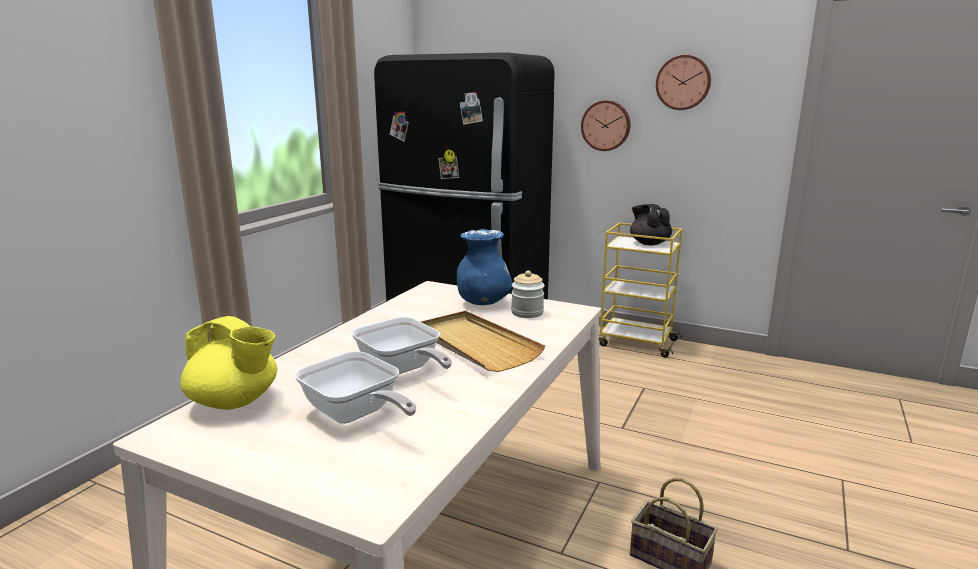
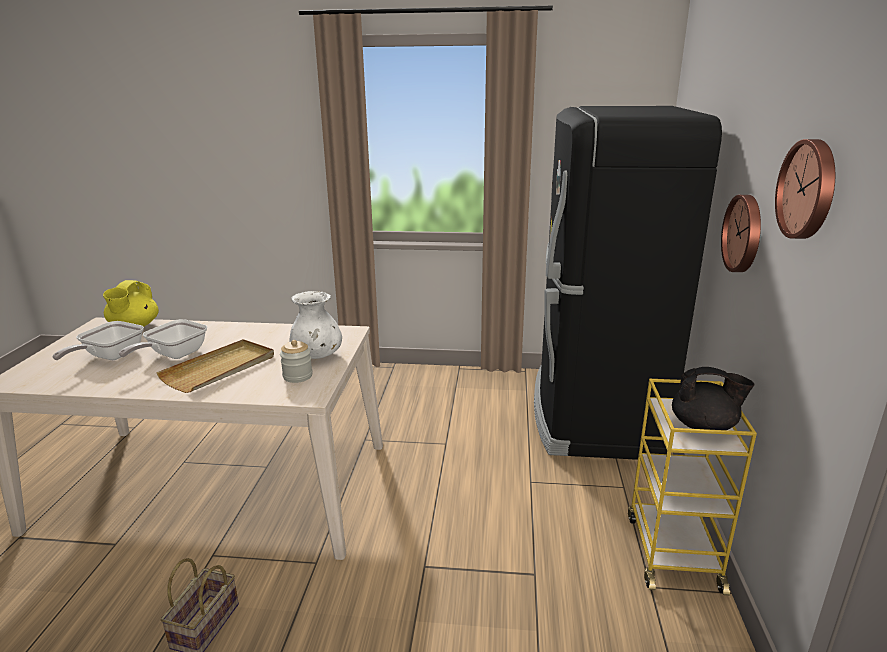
camera: 70 degrees right, 5 degrees up
(483, 303) = (318, 356): blue vase -> white vase
(649, 243) = (704, 427): black teapot -> black teapot turned 60 degrees clockwise

